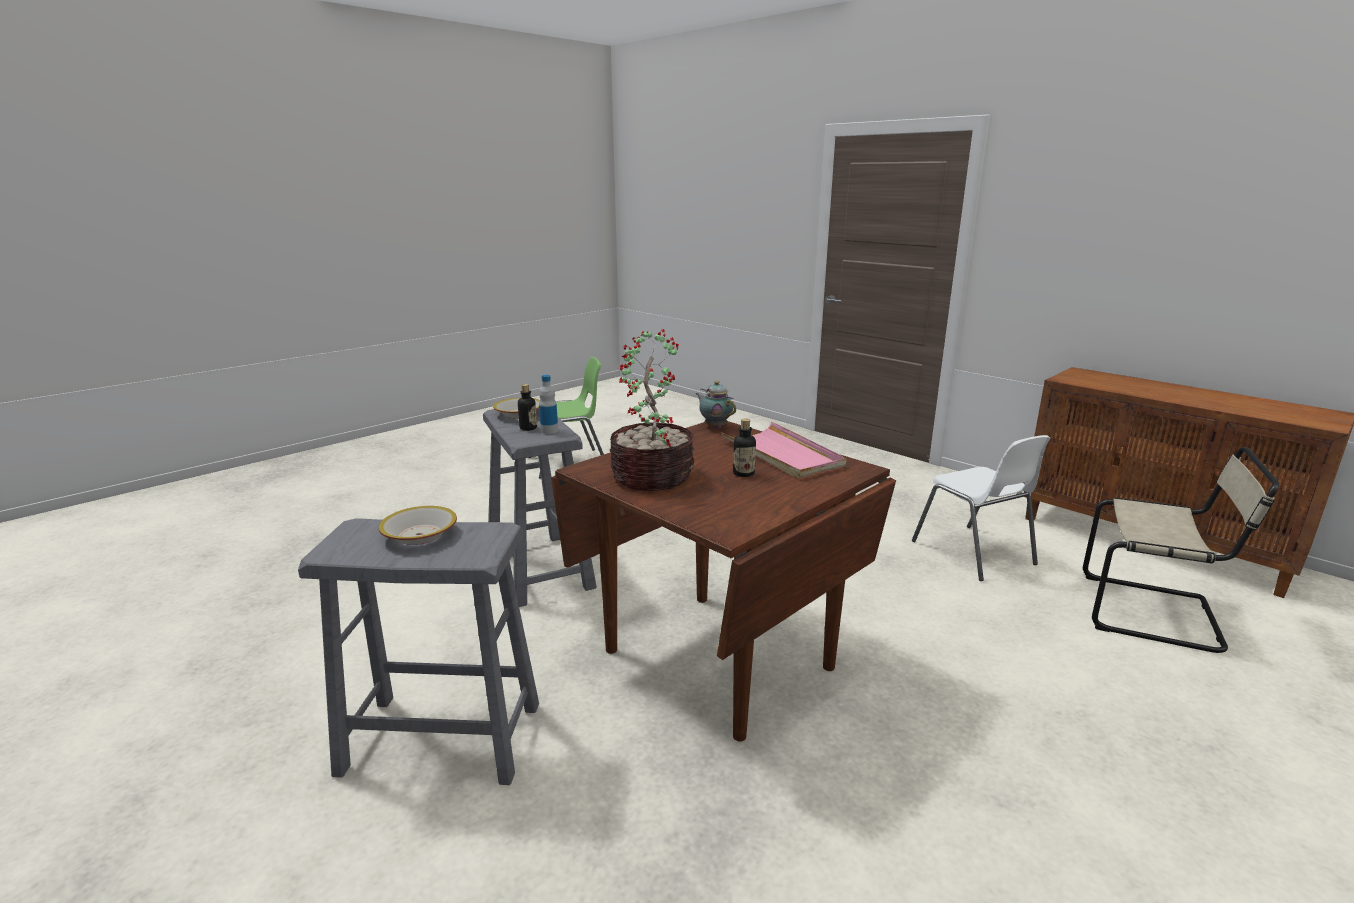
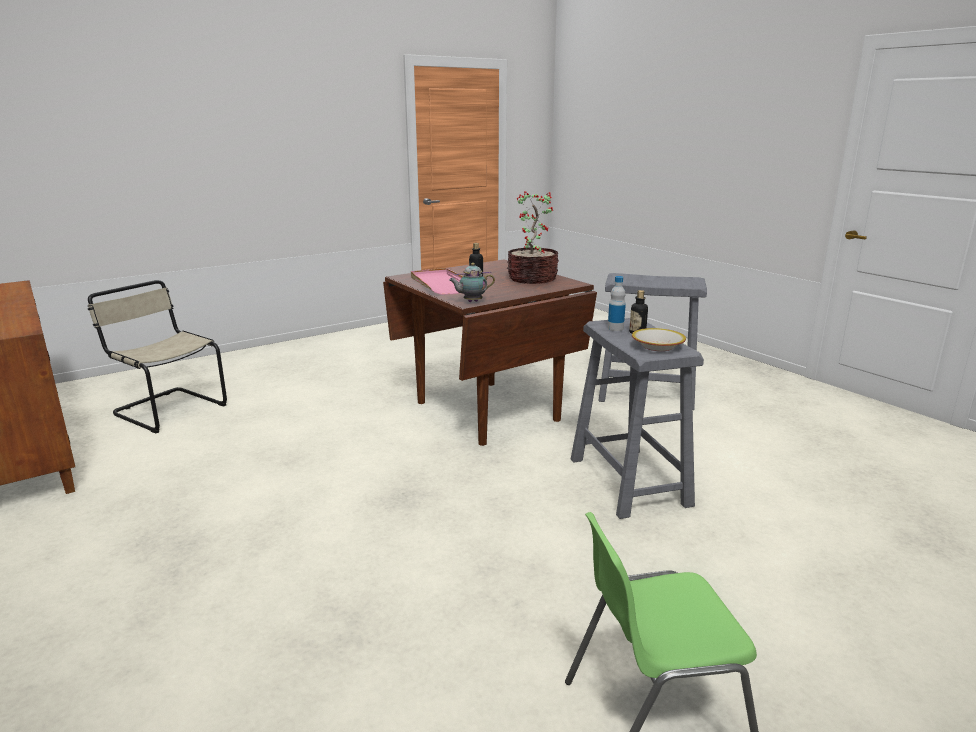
camera: 170 degrees left, 0 degrees up
(419, 535) = (656, 282): bowl -> none
(715, 426) = (471, 301): teapot -> teapot turned 105 degrees clockwise
(974, 553) = (205, 459): white chair -> none

